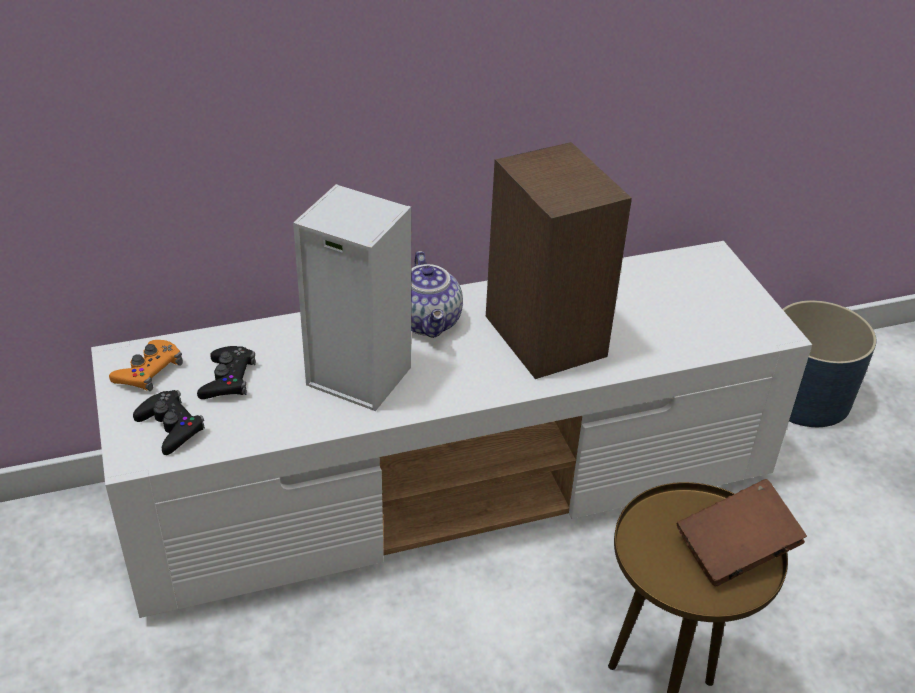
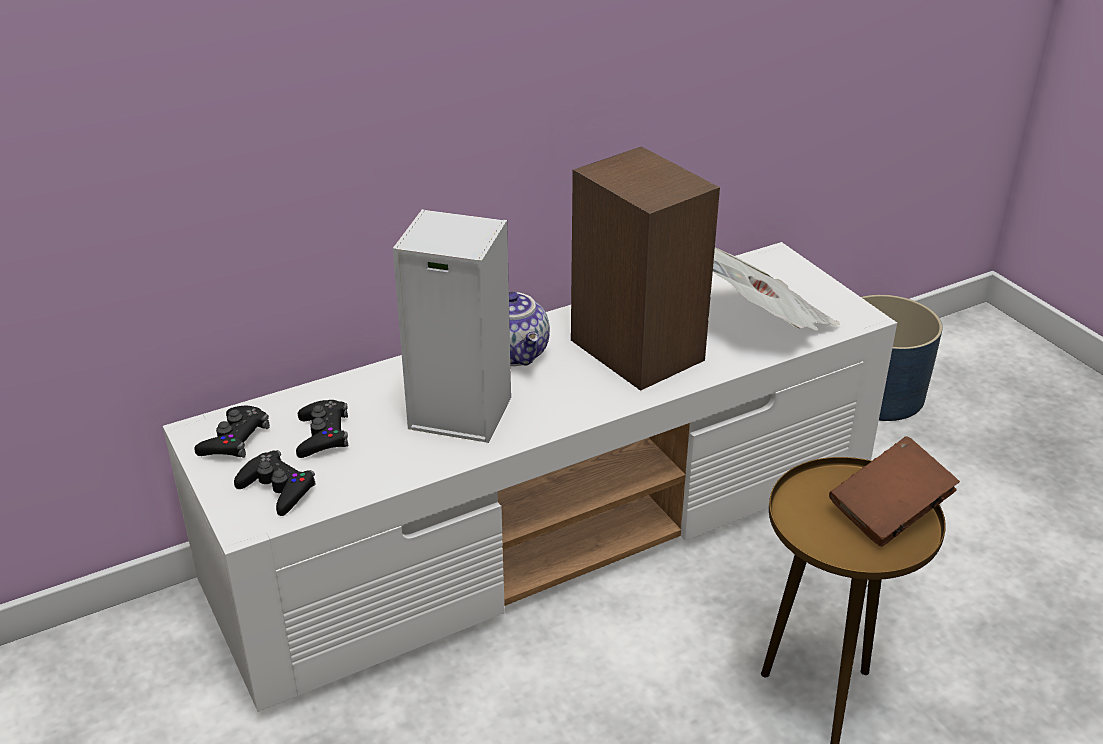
camera: 10 degrees left, 5 degrees down
(149, 371) = (235, 440): orange game controller -> black game controller
(677, 326) = (763, 324): none -> newspaper

